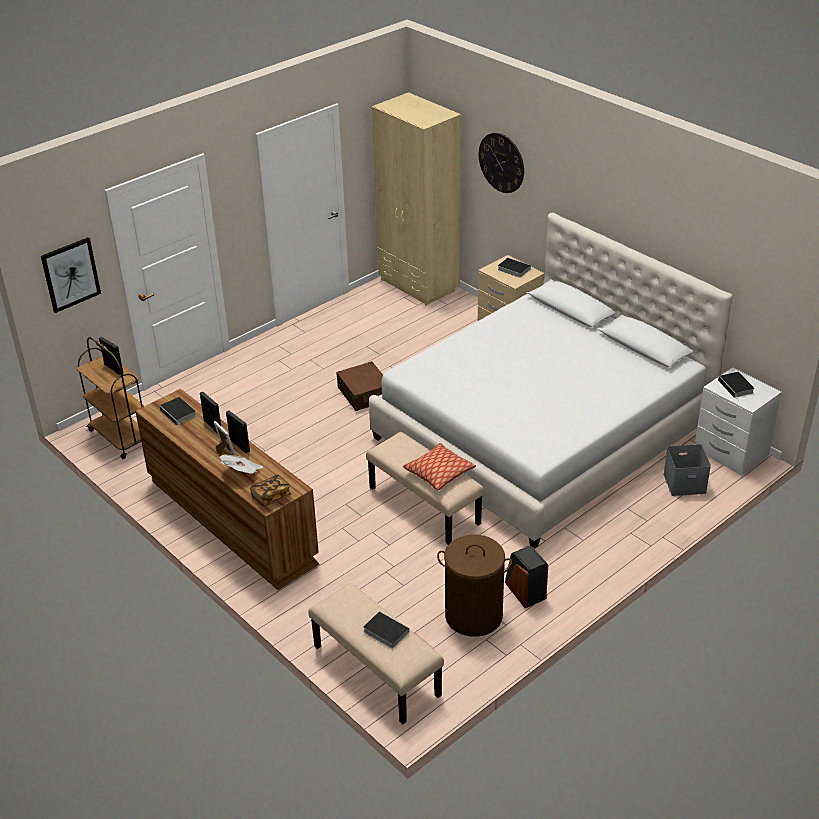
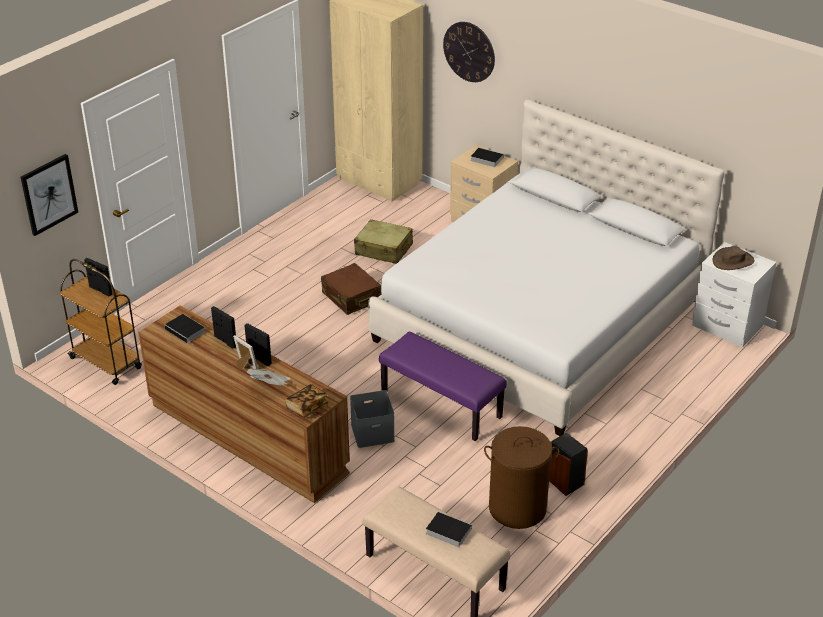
camera: 10 degrees left, 0 degrees up
(407, 351) = (384, 249): none -> beige suitcase
(425, 506) = (442, 404): beige bench -> purple bench
(439, 473) = (459, 369): pillow -> none
(685, 482) = (690, 359): grey storage box -> grey storage box (373, 432)
(736, 387) = (733, 261): book -> brown hat

